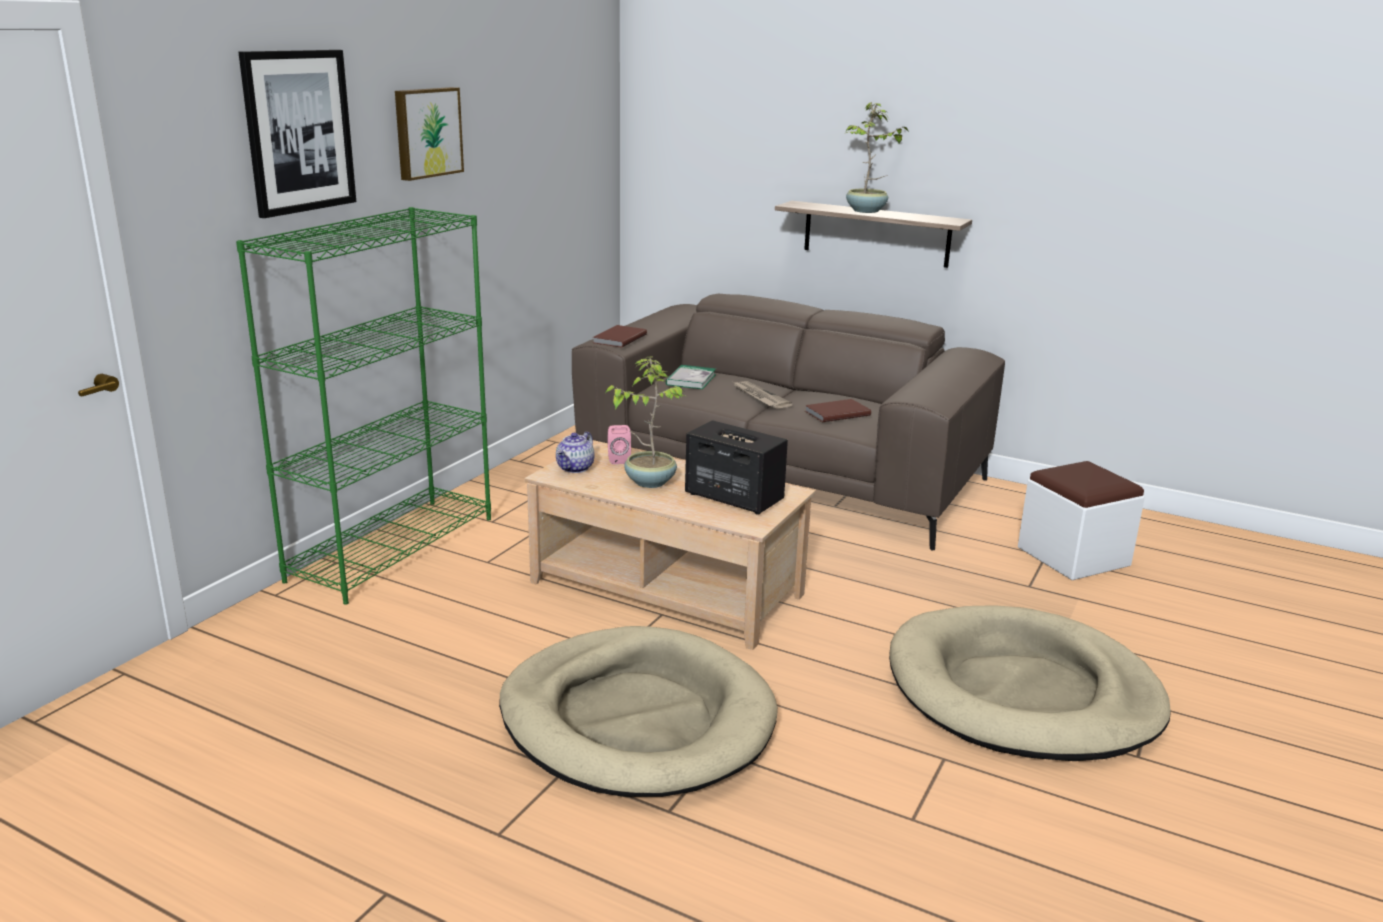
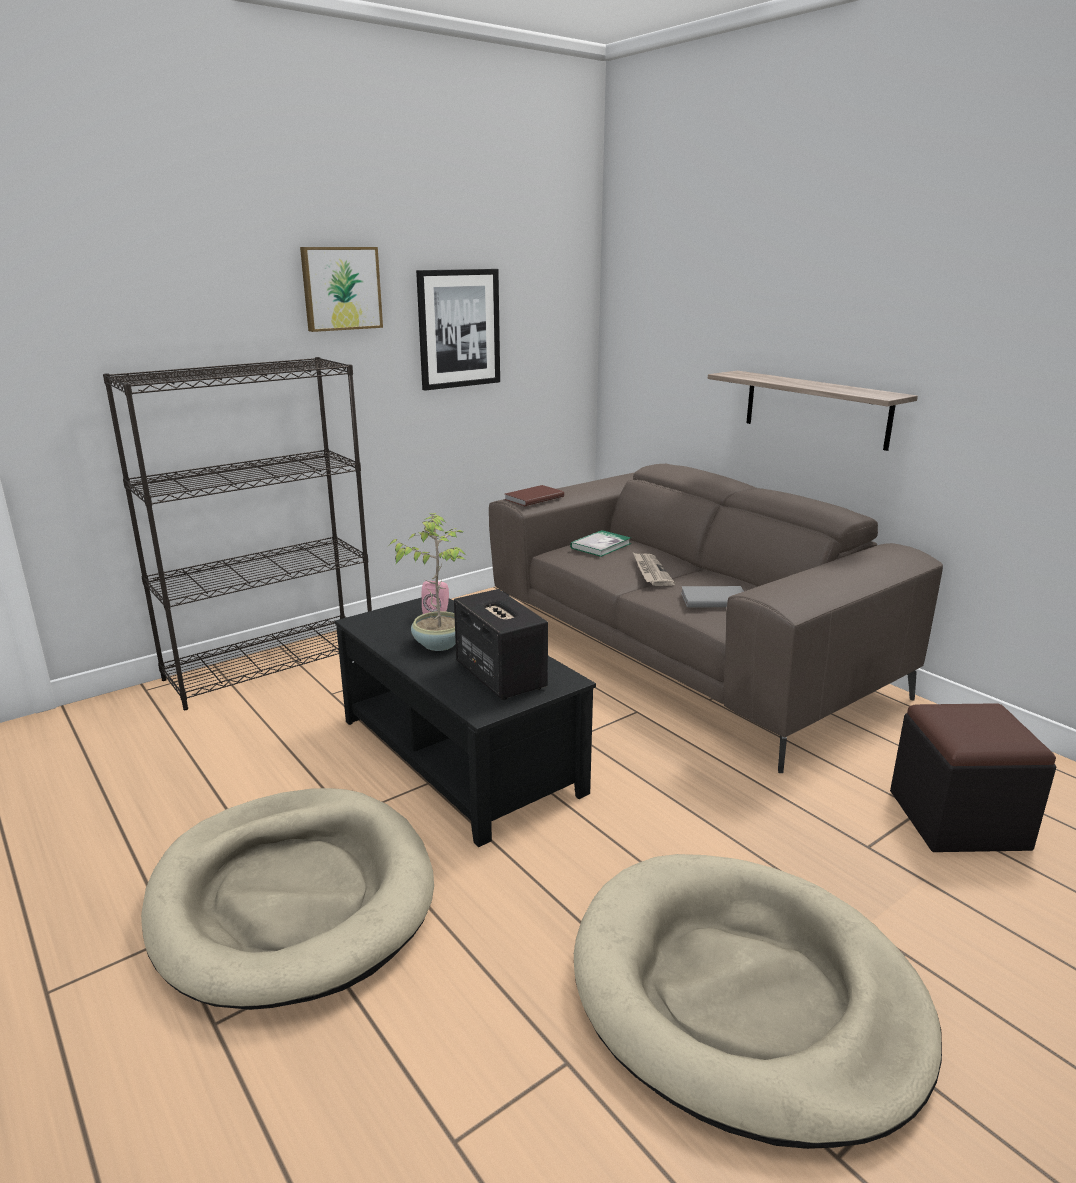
camera: 25 degrees right, 0 degrees up
(298, 131) = (180, 279): picture -> picture (459, 329)
(393, 548) = (273, 665): green bookcase -> black bookcase
(575, 468) = (389, 618): teapot -> none
(668, 587) = (461, 755): beige coffee table -> black coffee table
(836, 413) = (713, 599): brown book -> grey book
(866, 211) = (800, 382): potted plant -> none
(1073, 556) = (958, 820): white ottoman -> black ottoman

